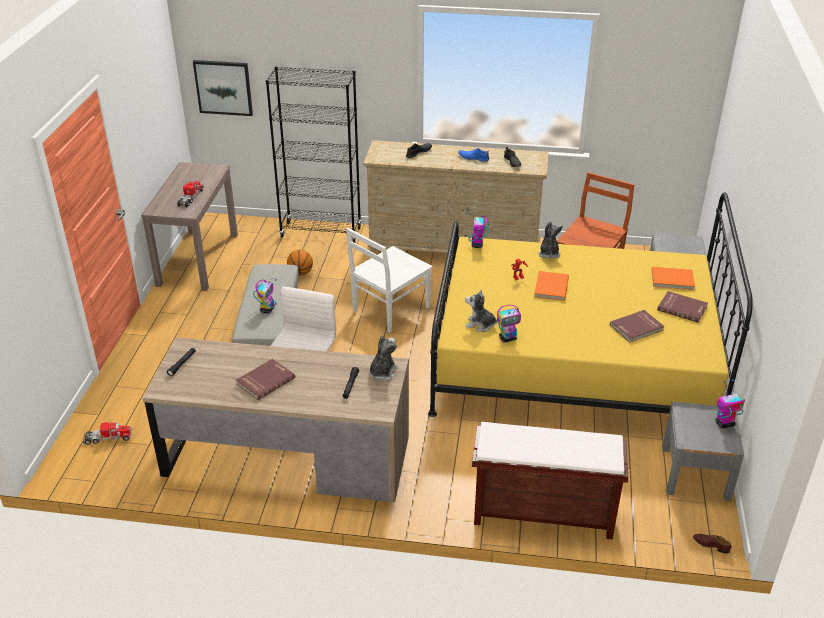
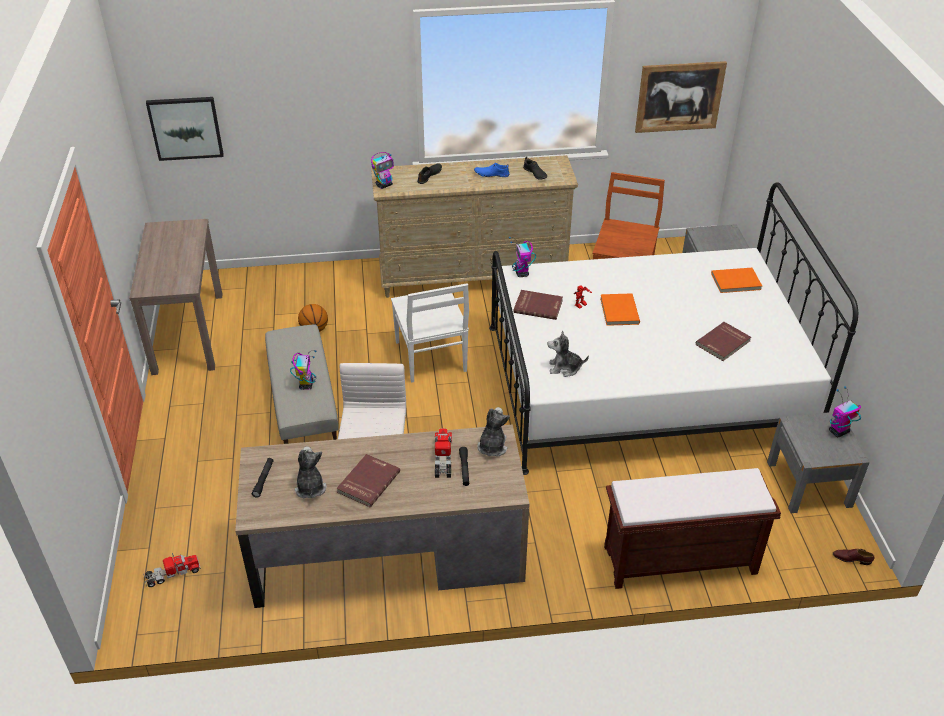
camera: 15 degrees left, 5 degrees up
(190, 198) = (180, 267): toy truck -> toy truck (443, 457)
(321, 232) = (318, 276): black bookcase -> none
(389, 310) = (431, 358): white chair -> white chair turned 45 degrees counterclockwise
(508, 338) = (599, 379): toy robot -> toy robot (384, 185)
(548, 253) = (600, 272): plush toy -> plush toy (310, 487)
(572, 361) = (644, 383): yellow bed -> white bed
(660, 111) = (679, 97): none -> picture
(682, 308) = (758, 312): red book -> red book (538, 306)

